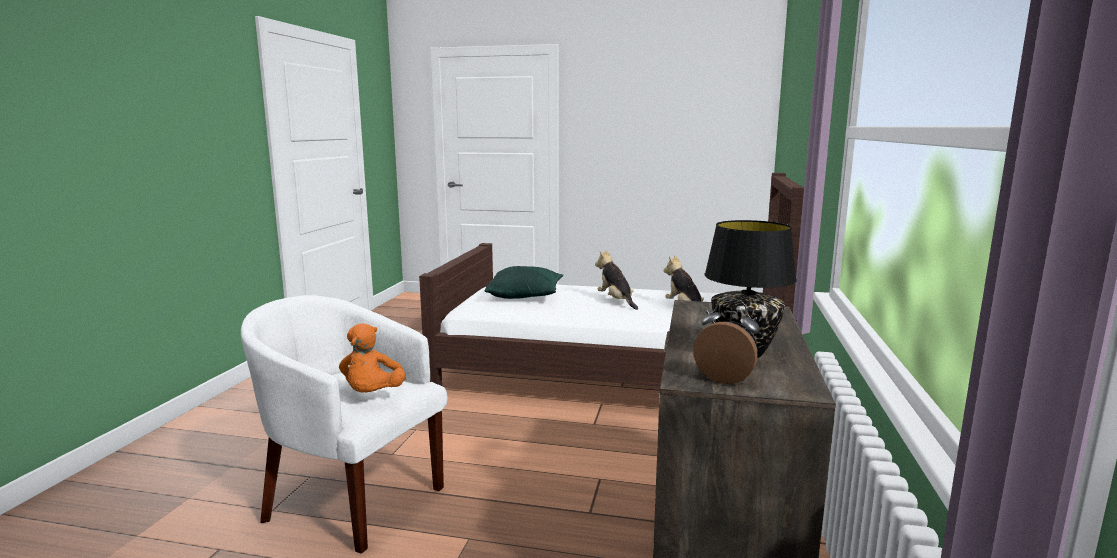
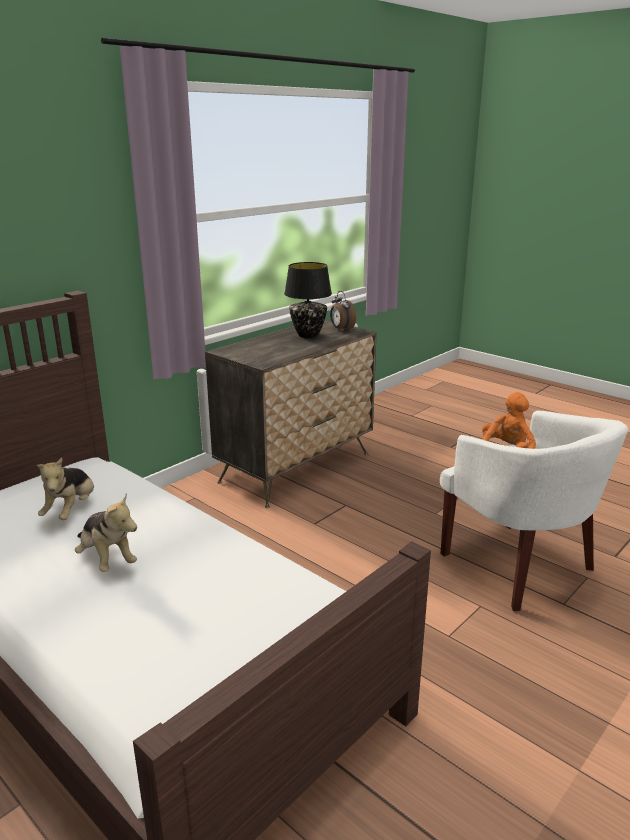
camera: 150 degrees left, 10 degrees up
(525, 296) = (205, 633): green pillow -> none
(616, 301) = (107, 559): plush toy -> plush toy turned 45 degrees counterclockwise

